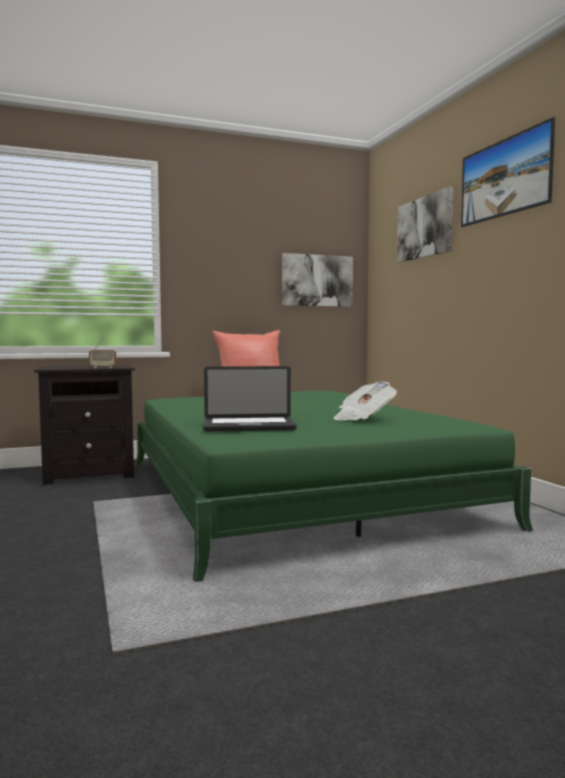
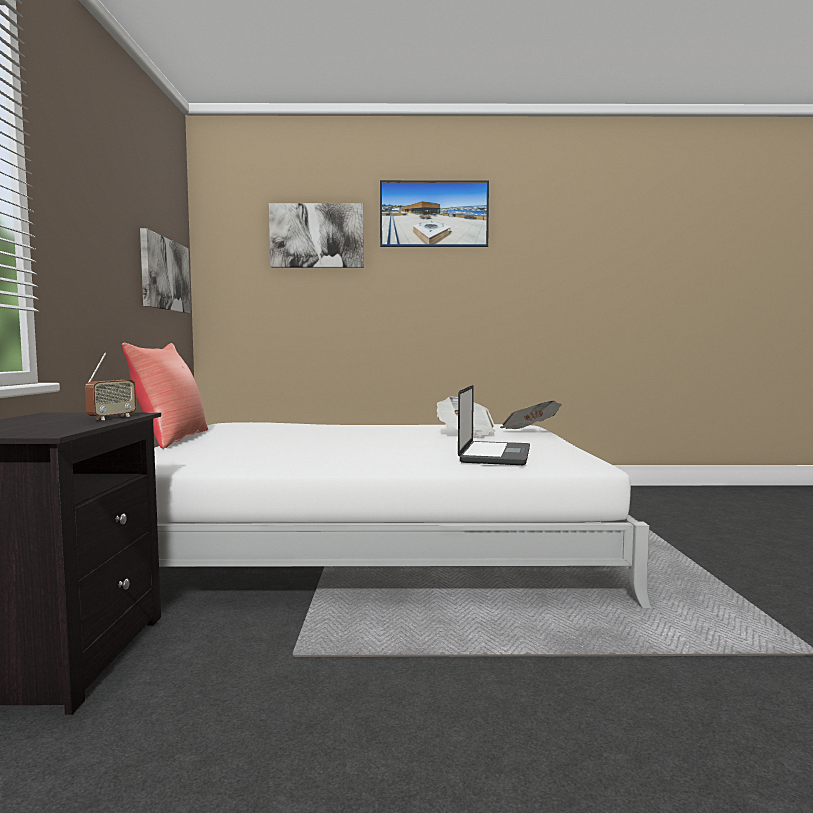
camera: 70 degrees left, 0 degrees up
(292, 491) = (369, 539): green bed -> white bed
(413, 428) = (529, 432): none -> newspaper

